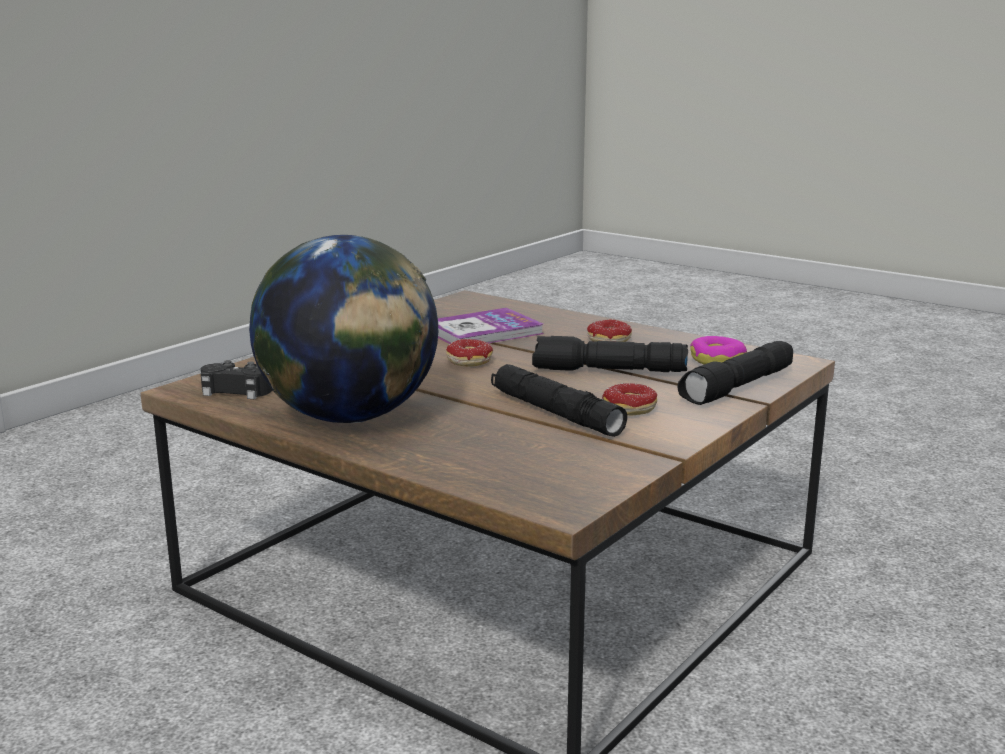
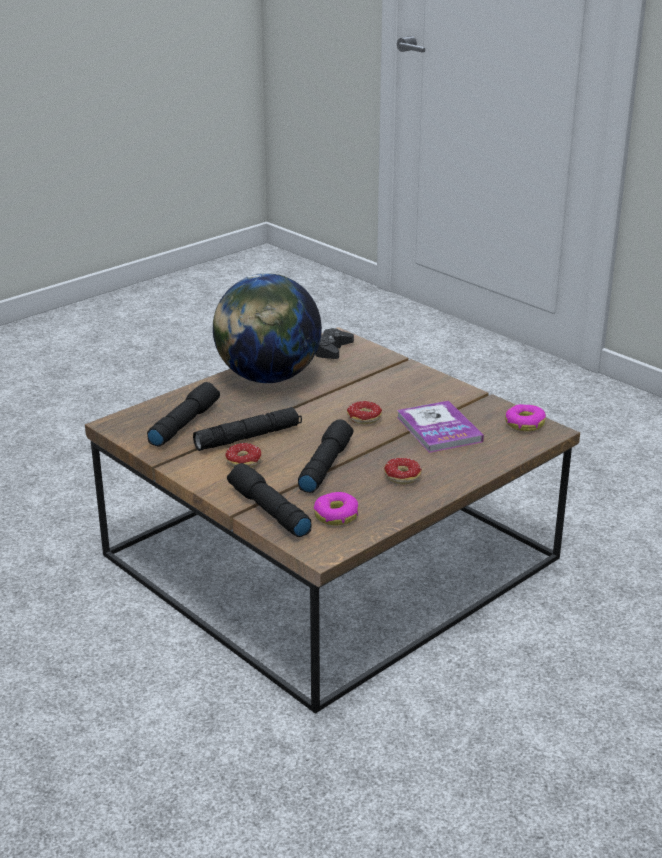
camera: 100 degrees right, 10 degrees up
(455, 304) = (524, 424): none -> donut
(533, 456) = (183, 423): none -> black flashlight

